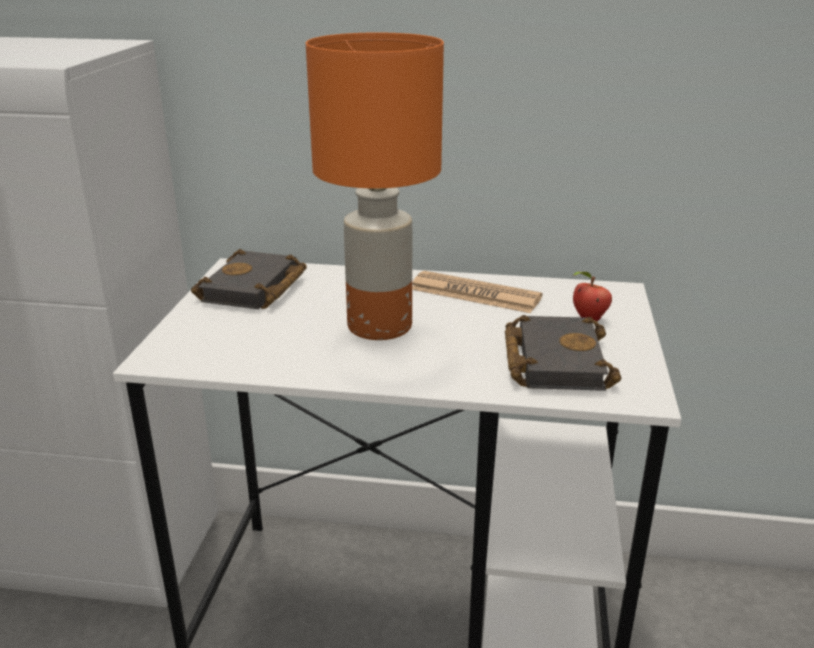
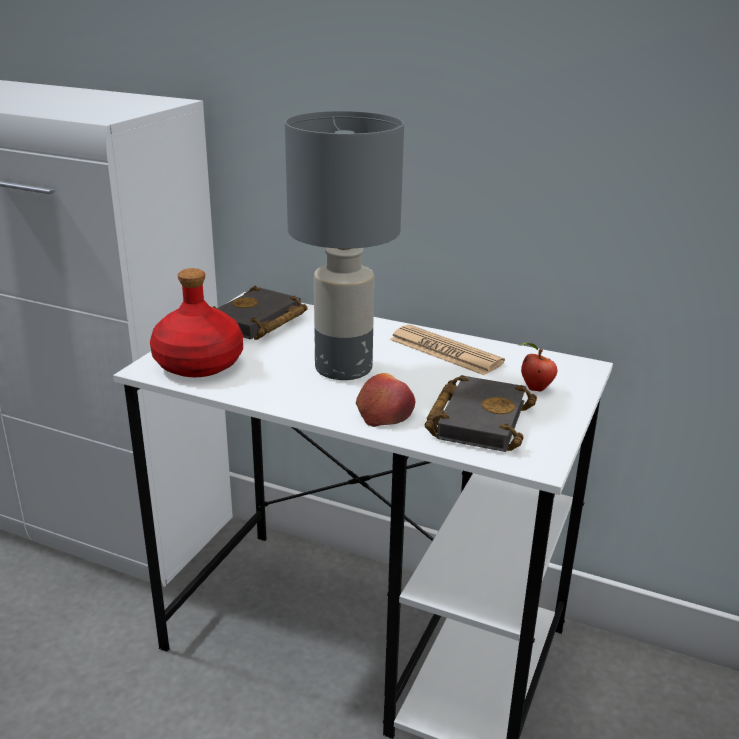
camera: 15 degrees right, 0 degrees up
(211, 345) = (198, 364): none -> red bottle
(380, 326) = (344, 367): orange table lamp -> grey table lamp
(453, 368) = (384, 413): none -> apple

